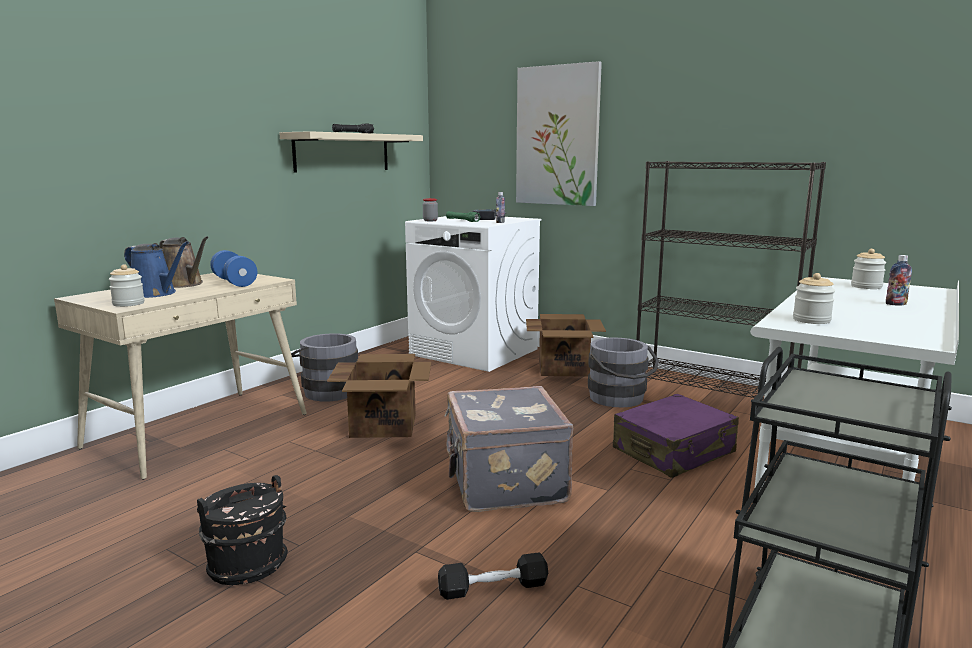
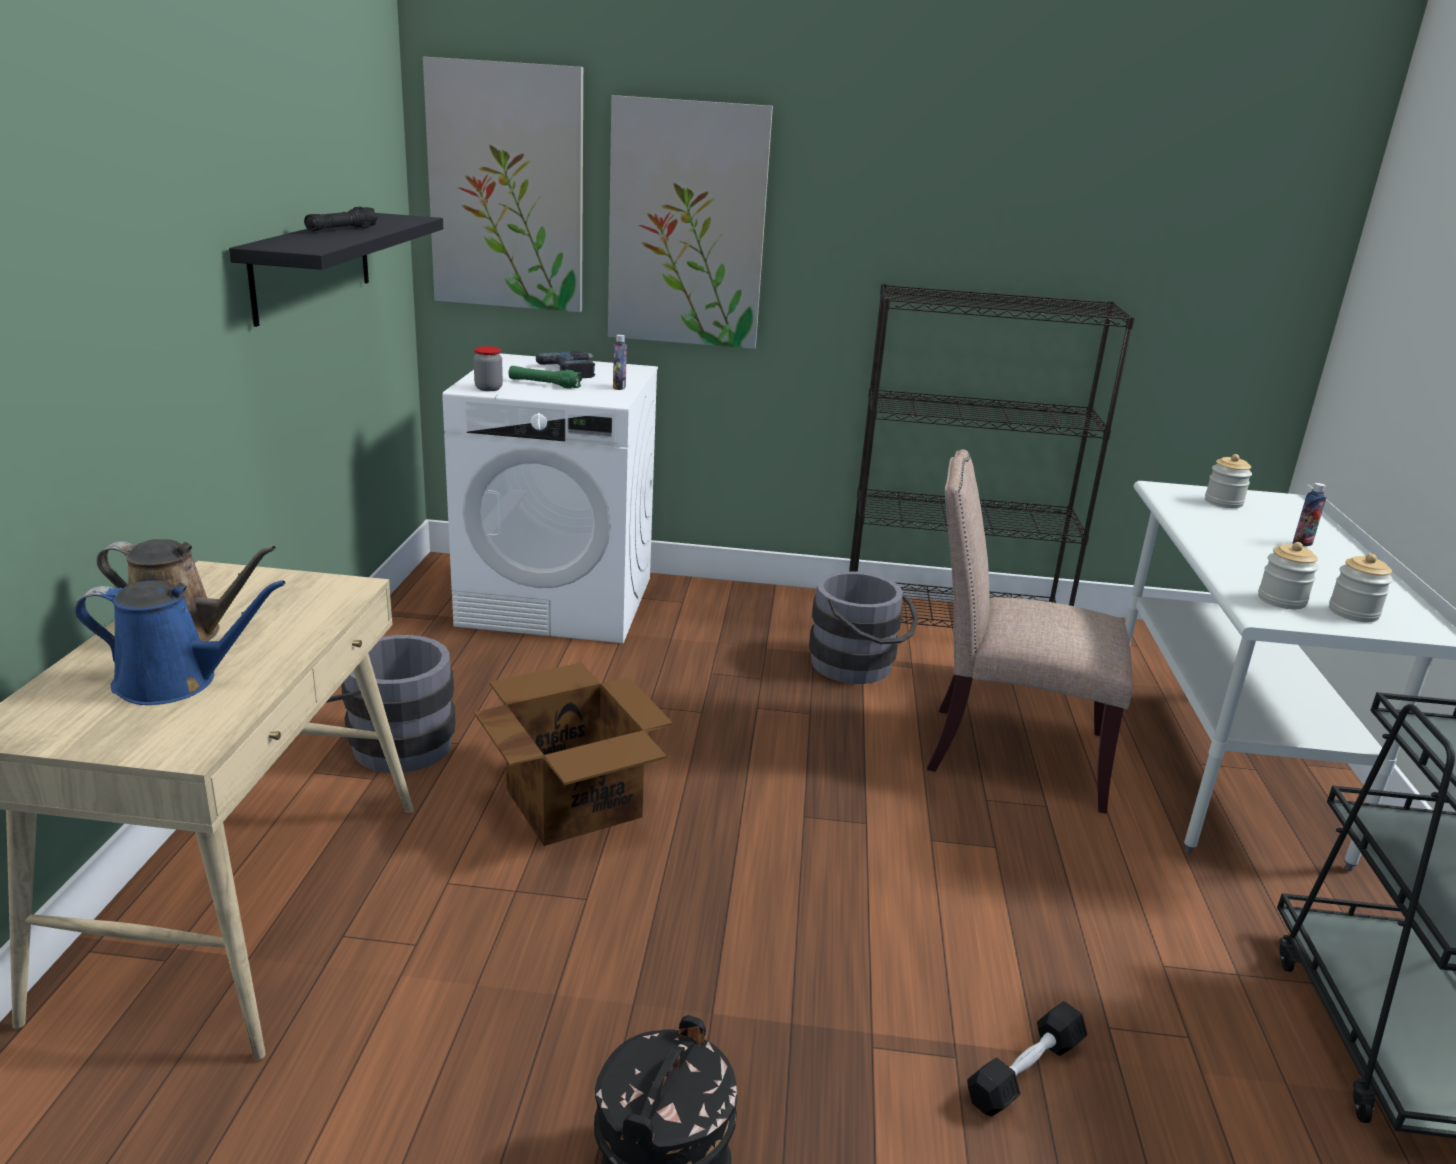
camera: 30 degrees left, 10 degrees up
(128, 304) = (174, 733): jar -> jar (1353, 613)
(234, 282) = (282, 608): blue dumbbell -> none
(342, 152) = (312, 265): beige shelf -> black shelf
(470, 124) = (507, 188): none -> picture
(503, 482) = (859, 873): grey suitcase -> none
(563, 368) = (727, 615): cardboard box -> none
(674, 451) = (1006, 753): purple suitcase -> beige chair

